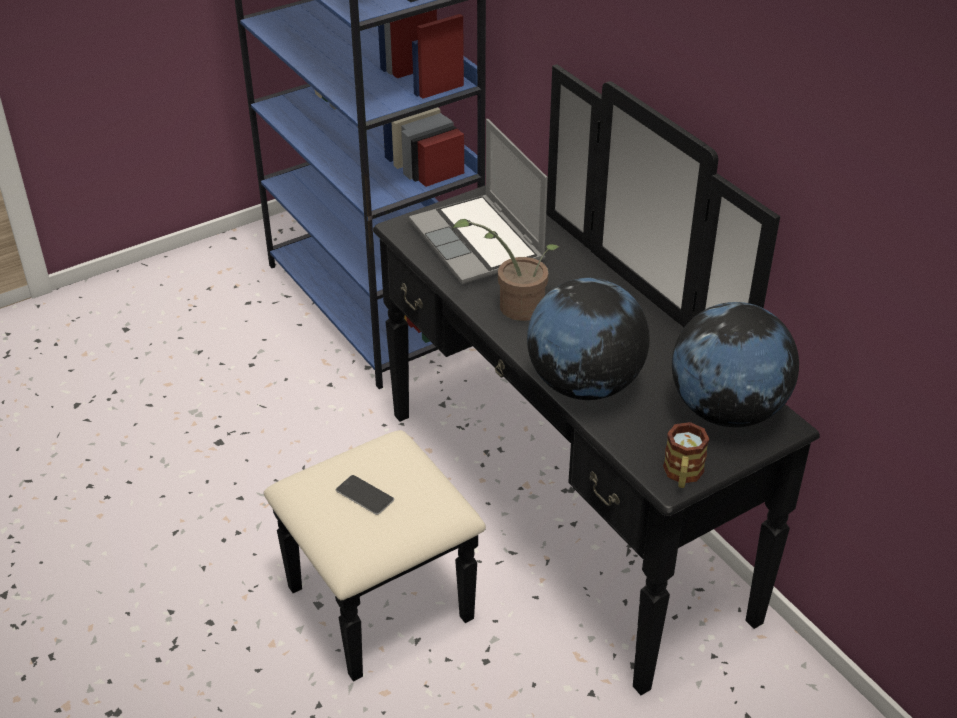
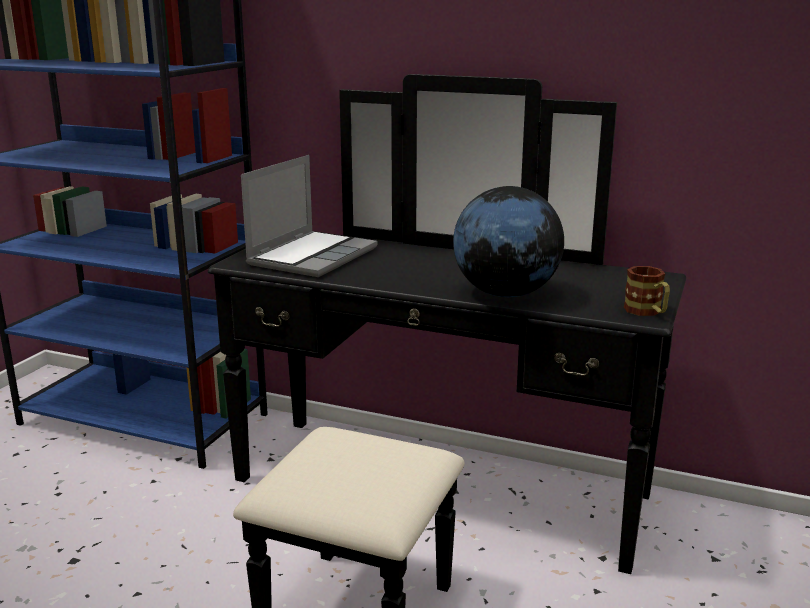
camera: 35 degrees left, 20 degrees down
(364, 495) = (348, 468): phone -> none
(479, 242) = (312, 256): laptop -> laptop turned 90 degrees counterclockwise
(514, 306) = (390, 275): potted plant -> none
(726, 410) = (617, 280): globe -> none

